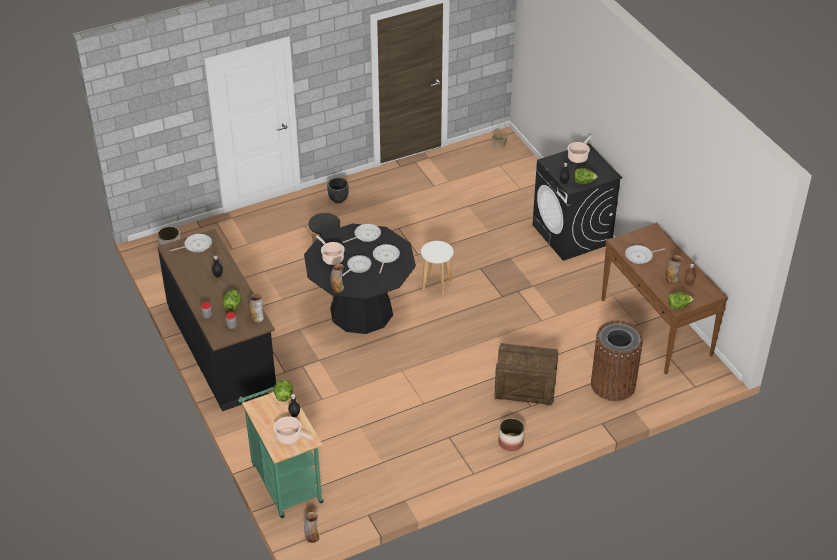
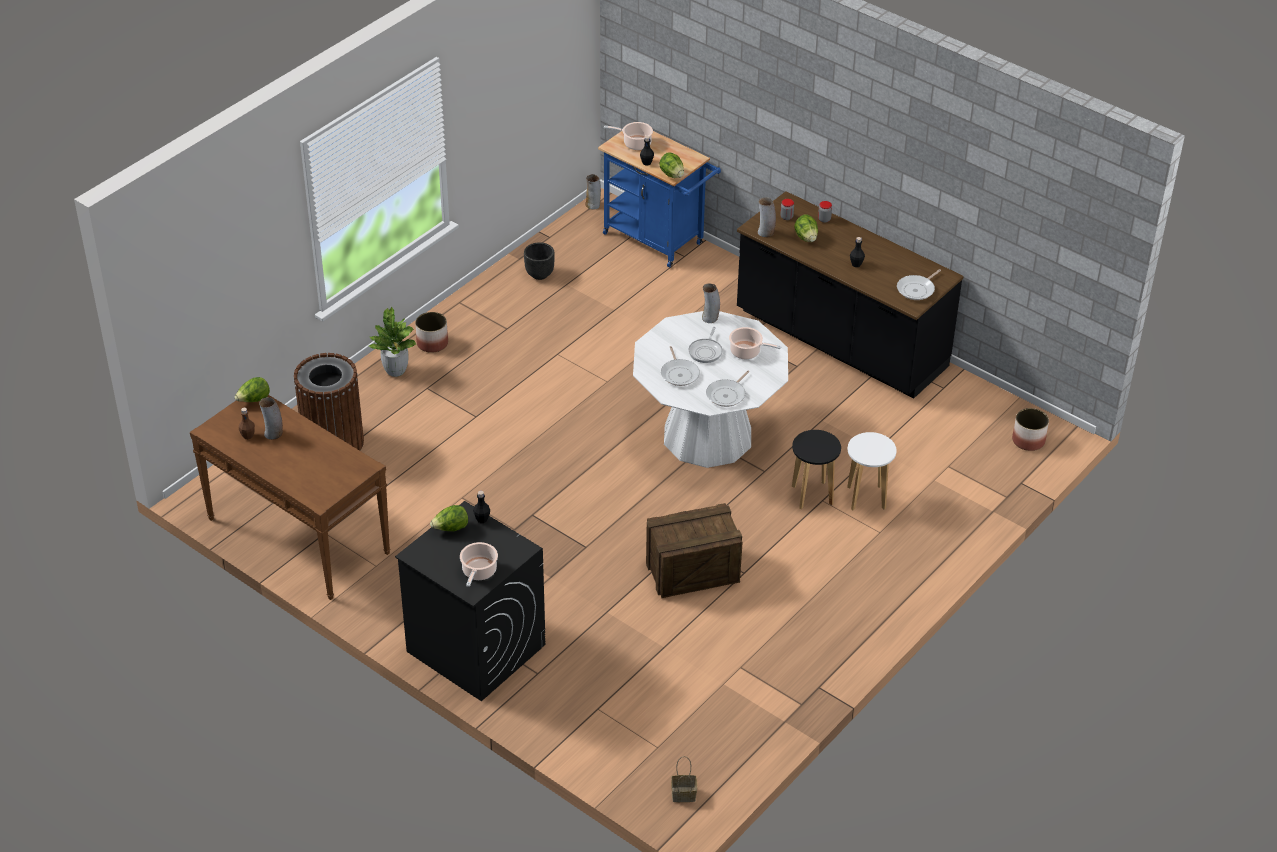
camera: 155 degrees right, 0 degrees up
(284, 480) = (658, 241): green cart -> blue cart
(338, 199) = (867, 591): black planter -> black planter (540, 274)
(361, 311) = (707, 436): black dining table -> white dining table
(436, 285) = (632, 502): white stool -> white stool (866, 498)
(525, 388) = (443, 406): crate -> crate (692, 571)
(548, 427) = (396, 371): none -> potted plant
(640, 256) = (327, 454): frying pan -> none

